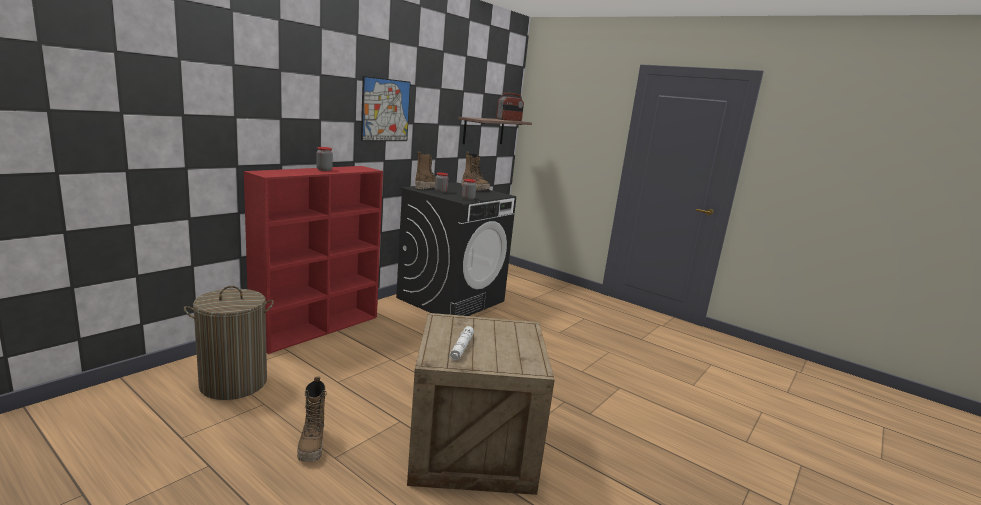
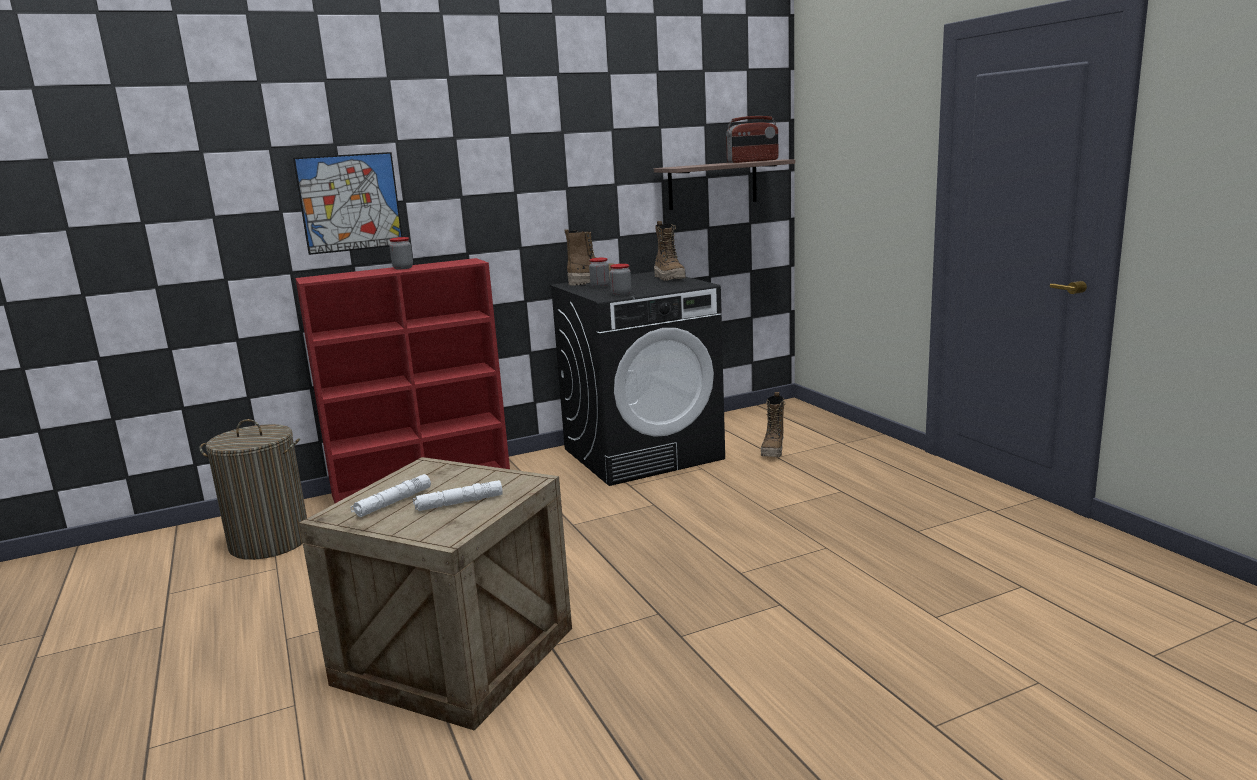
camera: 30 degrees right, 0 degrees up
(312, 445) = (277, 621): boot -> boot (773, 451)
(385, 110) = (510, 175): picture -> picture (350, 203)
(506, 345) = (459, 503): none -> white flashlight

